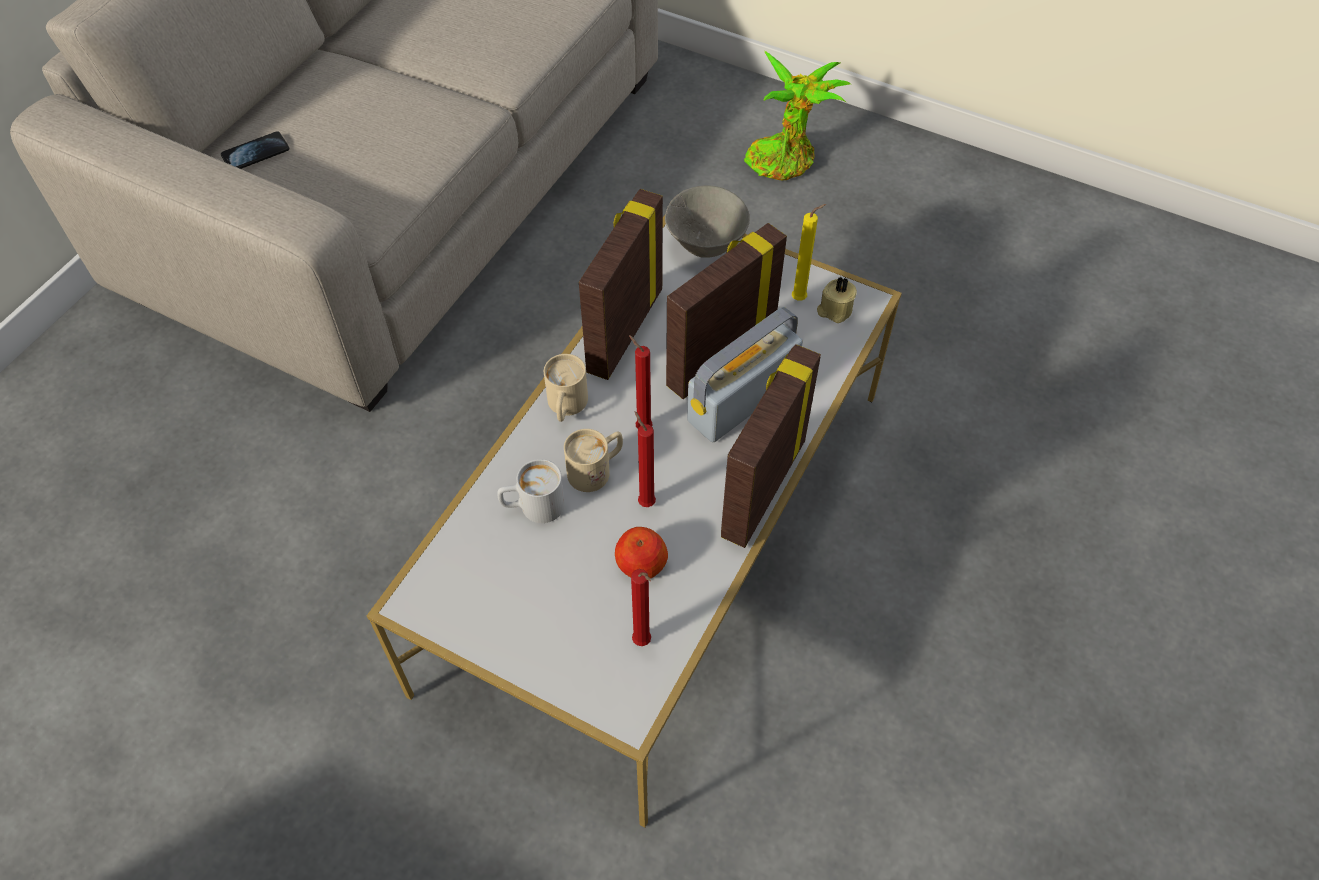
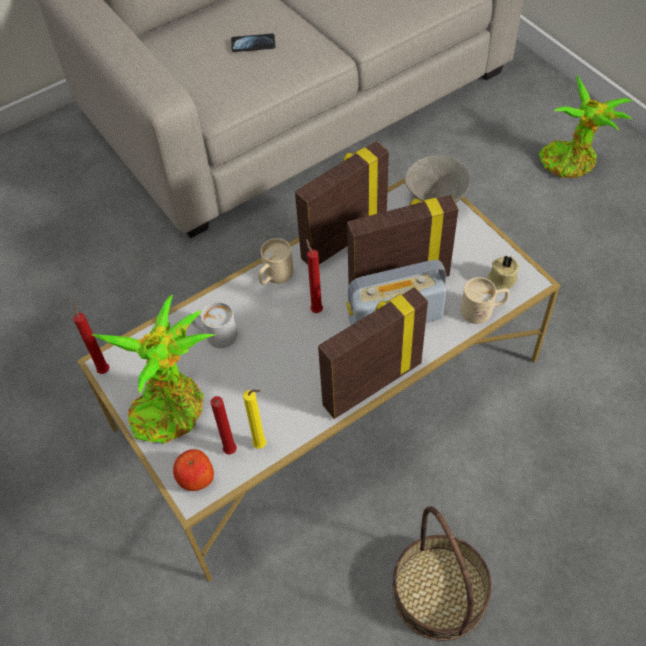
camera: 30 degrees right, 0 degrees up
(255, 153) = (178, 42): phone -> phone (253, 44)
(531, 618) = (170, 405): none -> potted plant
(596, 469) = (269, 326): beige mug -> beige mug (483, 310)
(641, 564) = (260, 401): apple -> apple (195, 477)
(645, 501) = (288, 360): red candle -> red candle (104, 369)
(801, 298) = (481, 262): yellow candle -> yellow candle (262, 445)
(917, 706) = (439, 592): none -> basket

